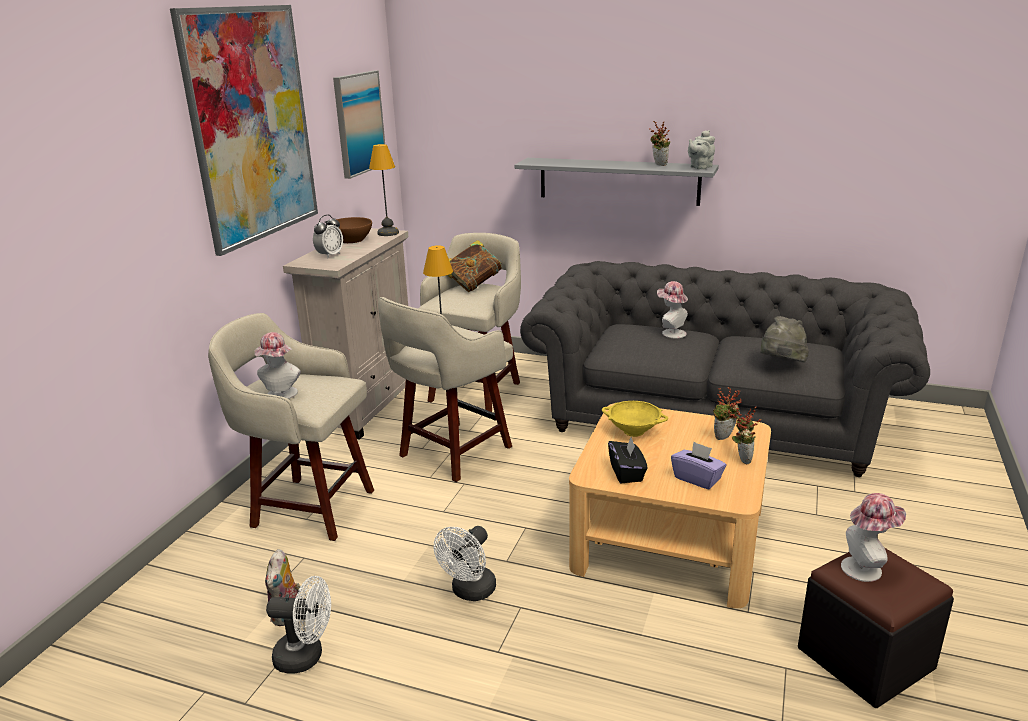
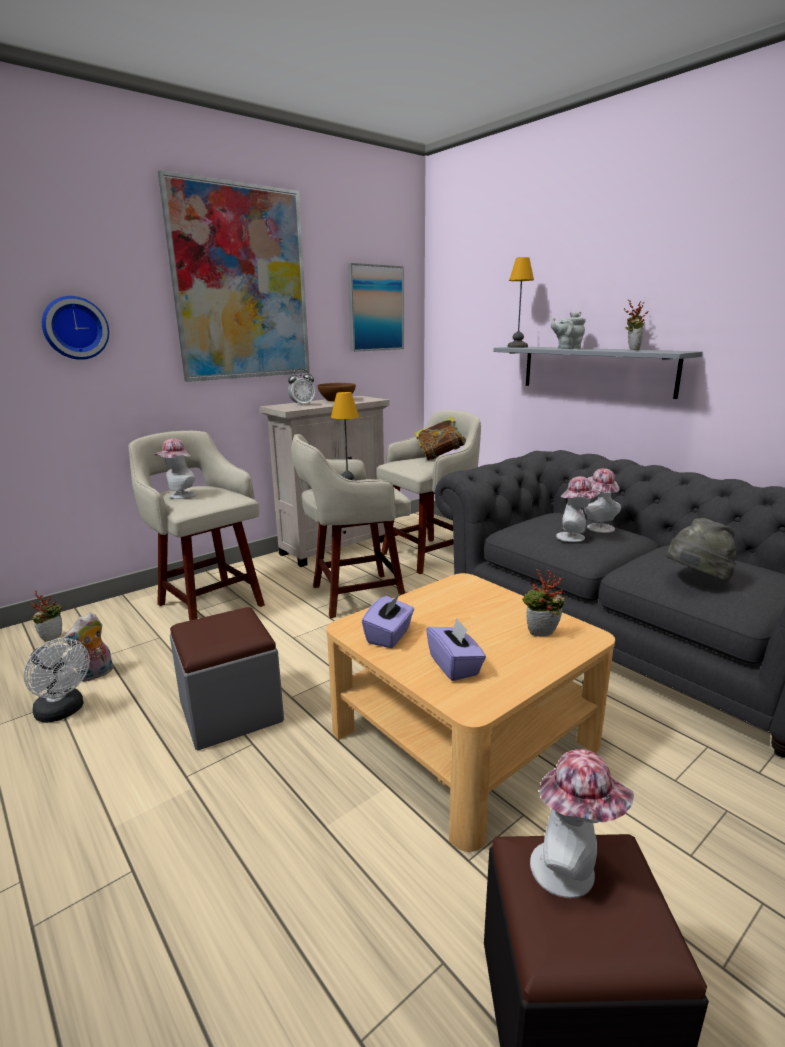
camera: 30 degrees right, 5 degrees down
(115, 220) = (75, 328): none -> wall clock
(388, 233) = (372, 399): table lamp -> table lamp (517, 347)
(470, 592) = (231, 712): white fan -> grey ottoman
(627, 473) = (389, 636): black tissue box -> purple tissue box
(634, 431) = (450, 601): yellow bowl -> none
(665, 348) = (574, 537): none -> hat
(700, 167) = (674, 351): grey teapot -> grey teapot (567, 348)
(741, 458) = (535, 662): potted plant -> potted plant (52, 637)

